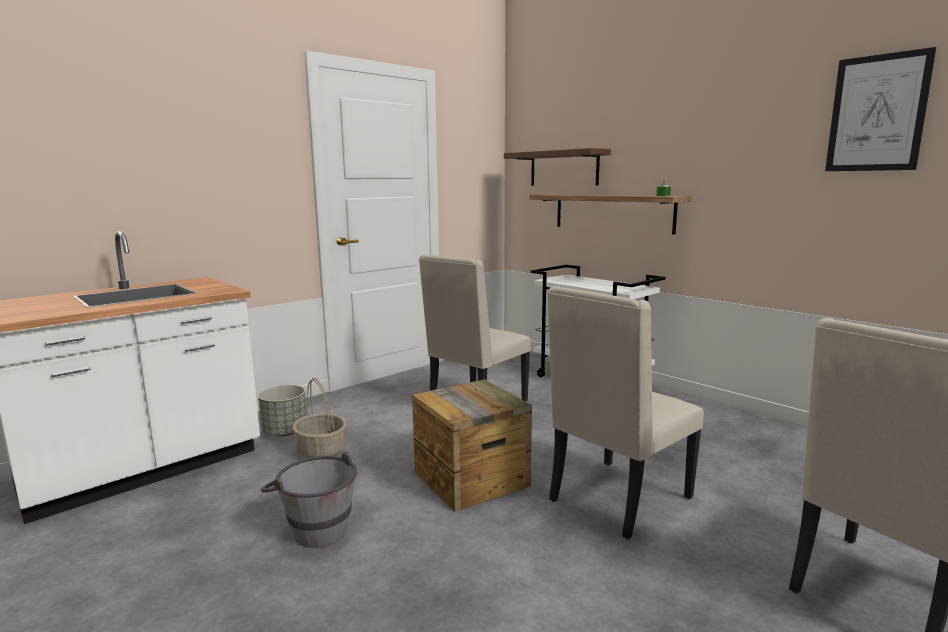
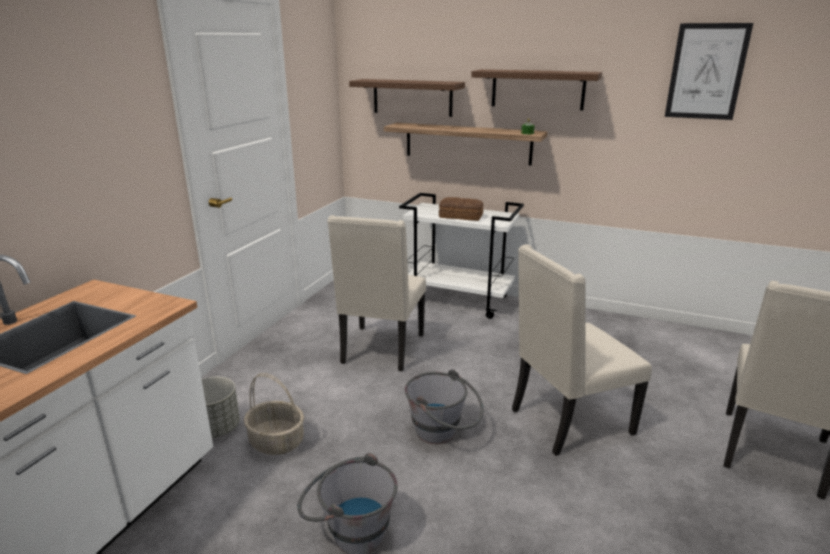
camera: 25 degrees left, 10 degrees up
(471, 479) = (443, 434): crate -> grey bucket
(591, 285) = (461, 216): none -> bread
(617, 499) = (568, 422): beige chair -> beige chair turned 45 degrees clockwise
(681, 151) = (537, 89): none -> brown shelf

